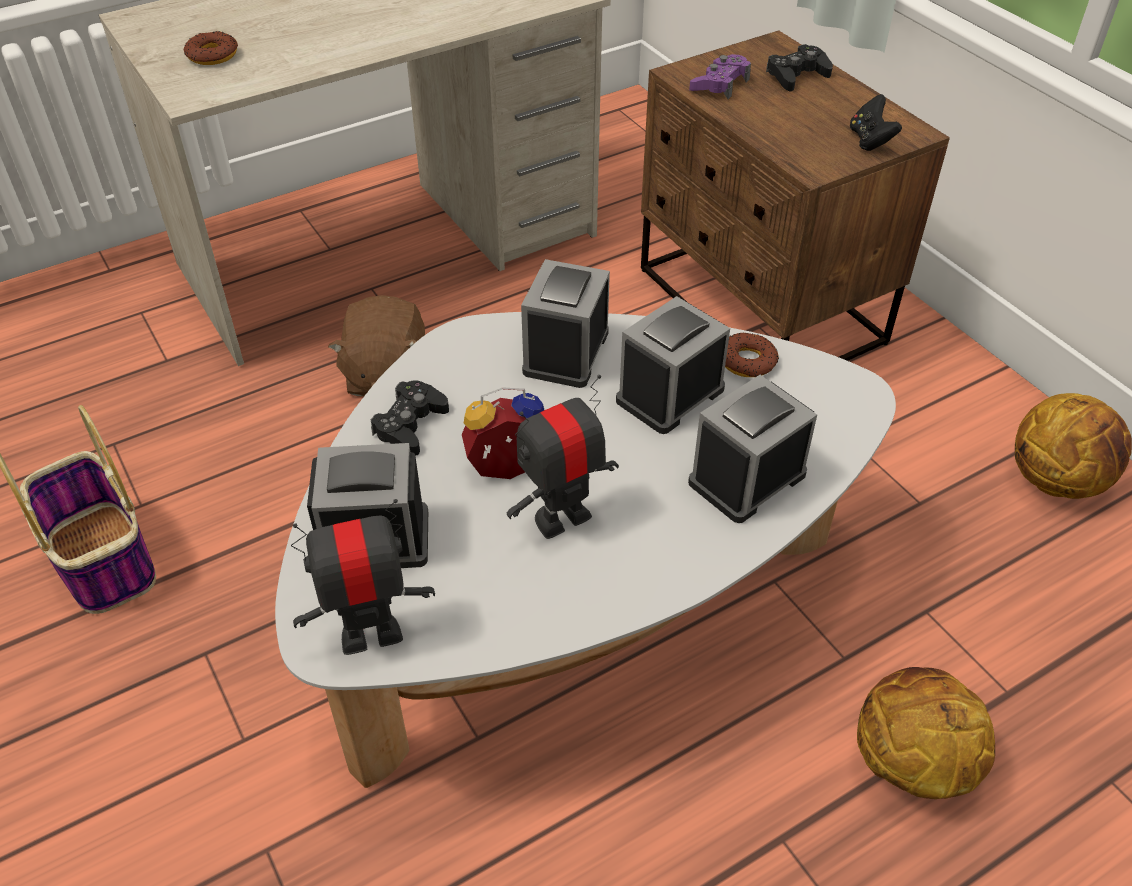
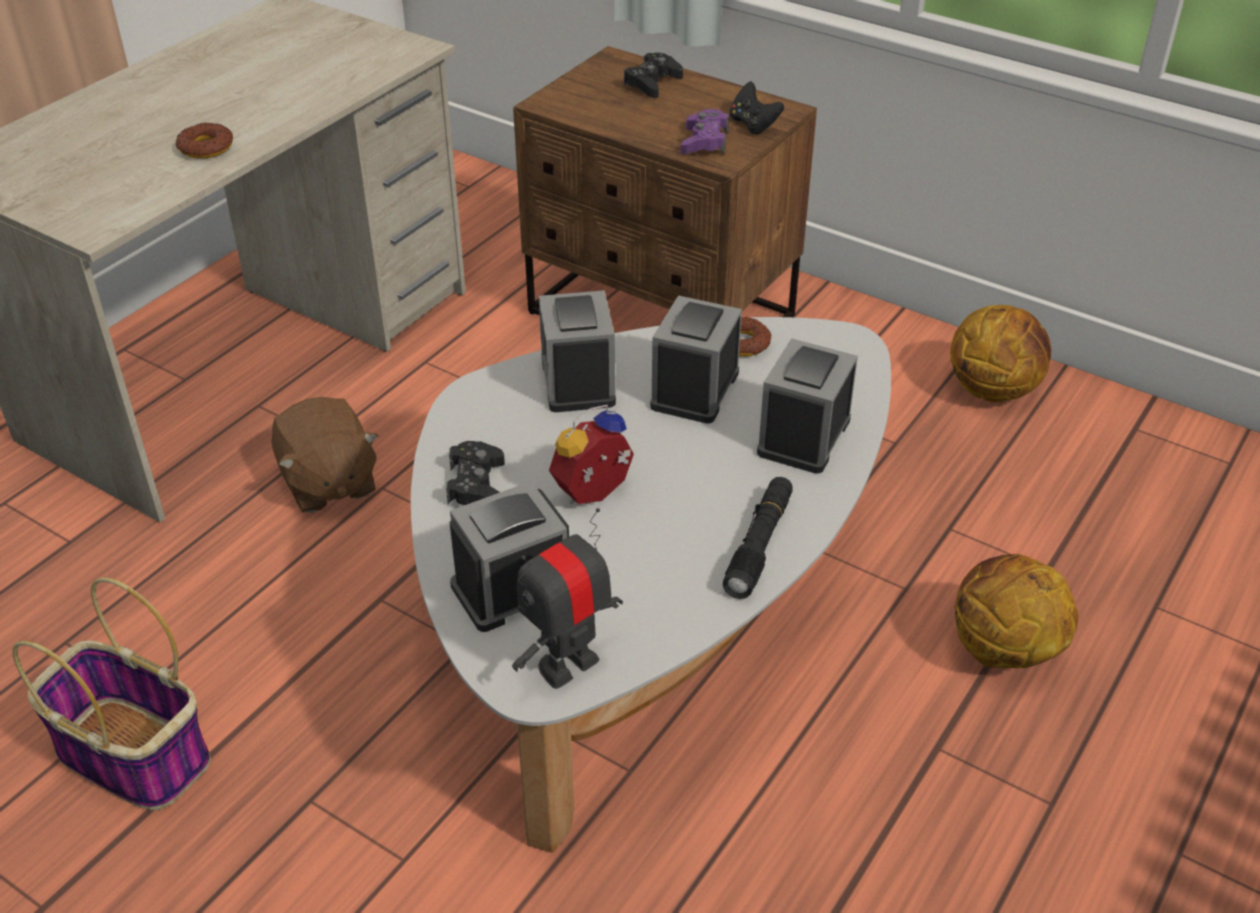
camera: 25 degrees left, 5 degrees down
(212, 55) = (82, 184): donut -> donut (206, 148)
(562, 518) = (670, 517): toy robot -> none
(628, 579) = (759, 545): none -> black flashlight
(720, 84) = (589, 105): purple game controller -> purple game controller (704, 141)

